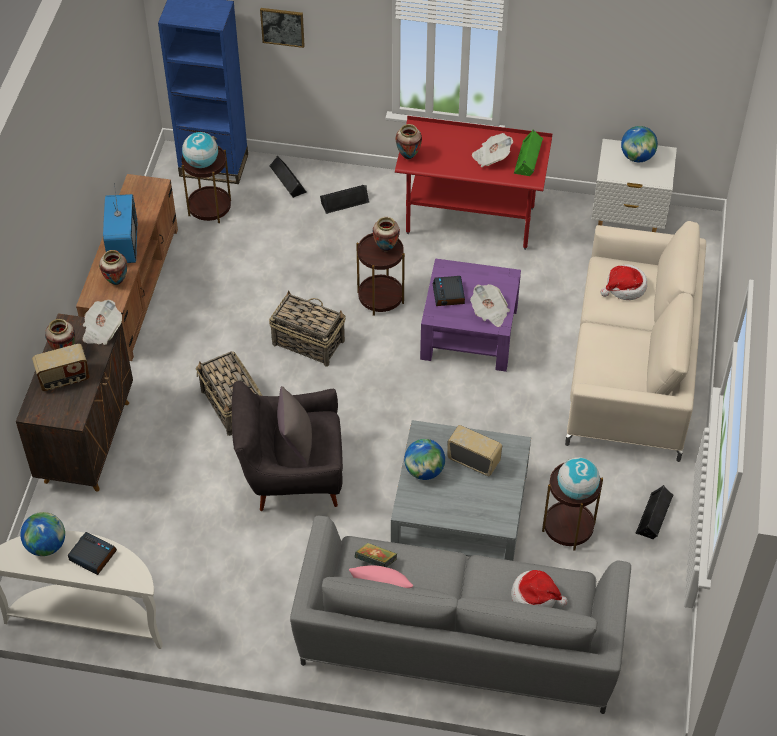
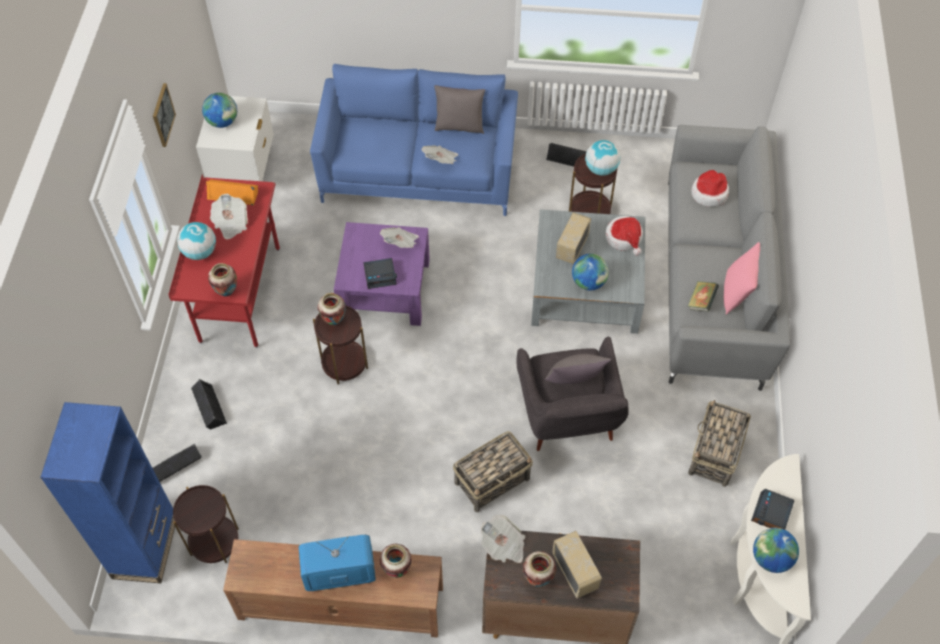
camera: 95 degrees left, 5 degrees up
(201, 162) = (203, 512): globe -> globe (200, 252)
(282, 26) = (84, 370): picture -> picture (163, 115)
(307, 342) = (405, 422): basket -> basket (714, 454)
(529, 158) = (233, 194): green speaker -> orange speaker
(594, 343) = (441, 160): none -> newspaper
(625, 287) = (374, 140): hat -> hat (624, 238)
(632, 368) = (418, 171): beige sofa -> blue sofa
(647, 363) = (459, 126): none -> grey pillow

